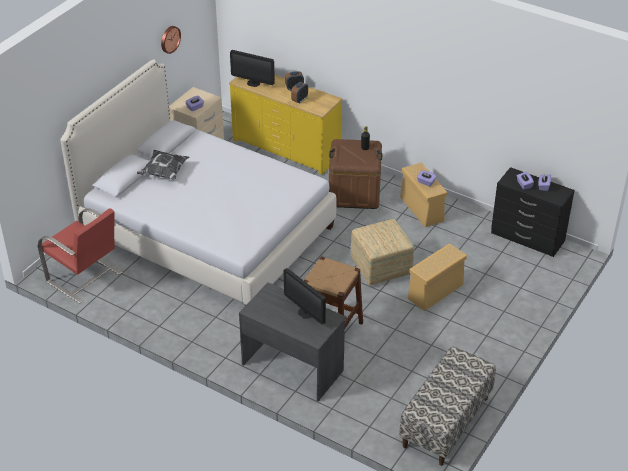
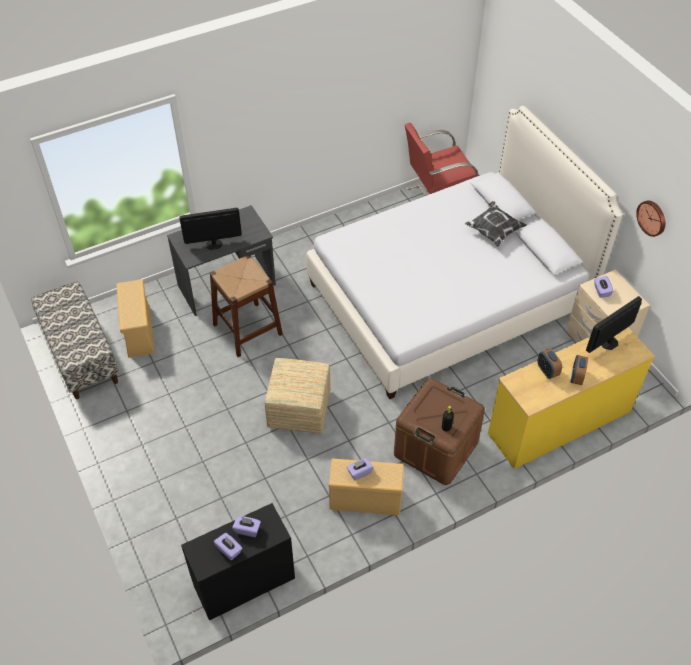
camera: 120 degrees right, 10 degrees up
(435, 292) = (230, 435): beige storage box -> beige storage box (139, 331)

